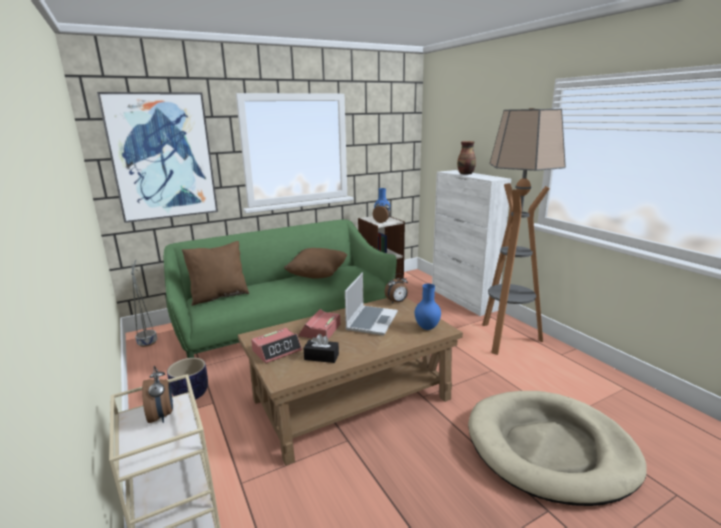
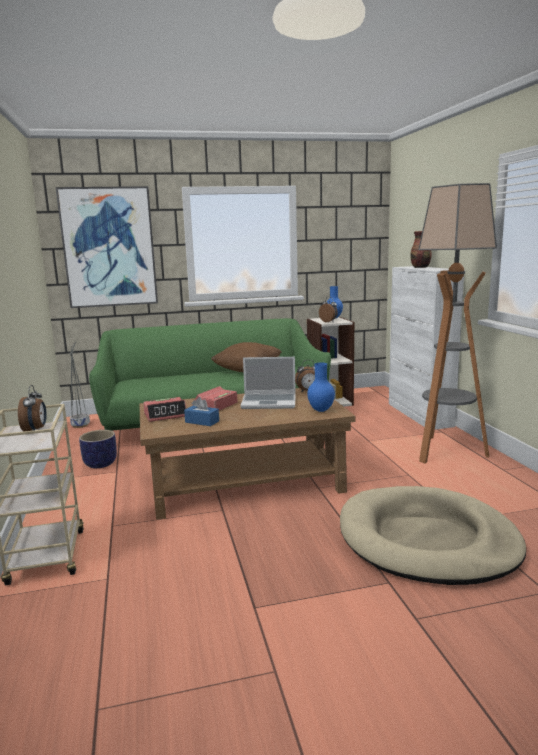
camera: 15 degrees right, 5 degrees down
(219, 296) = (144, 380): brown pillow -> none
(321, 357) = (202, 422): black tissue box -> blue tissue box
(371, 321) = (269, 402): laptop -> laptop turned 60 degrees clockwise

